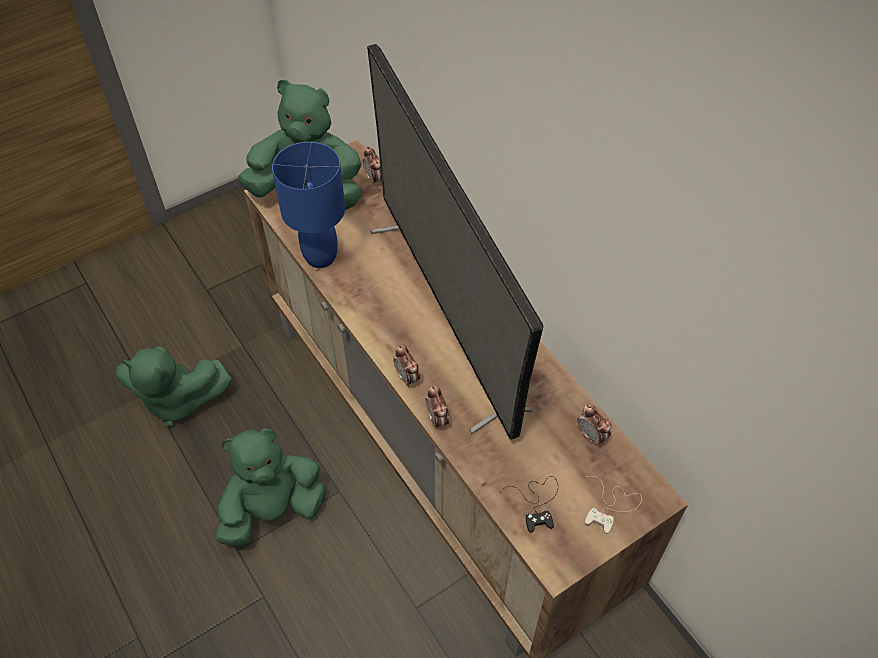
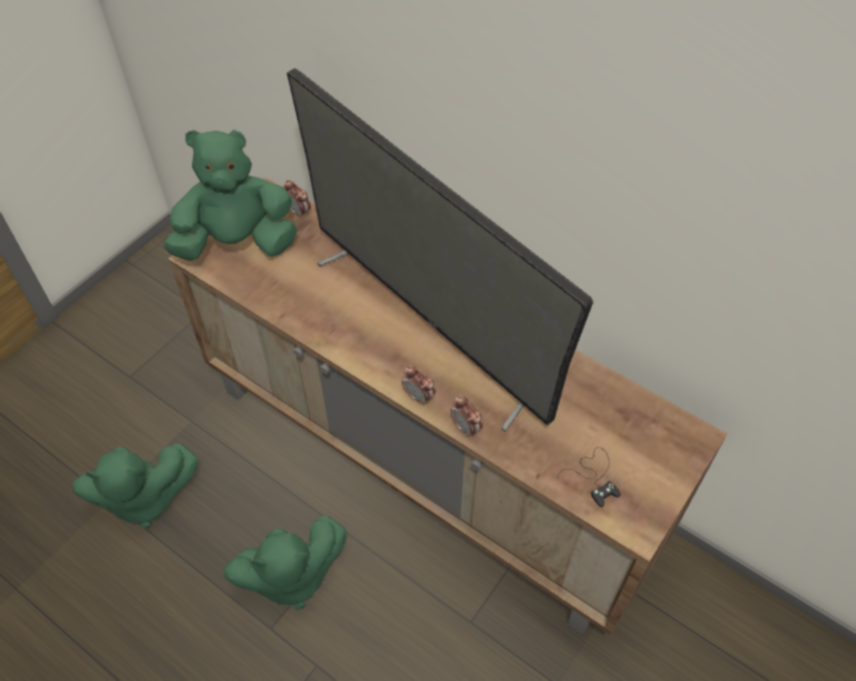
camera: 20 degrees left, 0 degrees up
(273, 510) = (290, 576): green plush toy -> green plush toy turned 150 degrees counterclockwise
(321, 257) = (279, 304): blue table lamp -> none
(591, 436) = (615, 398): alarm clock -> none
(611, 505) = (662, 457): white game controller -> none

